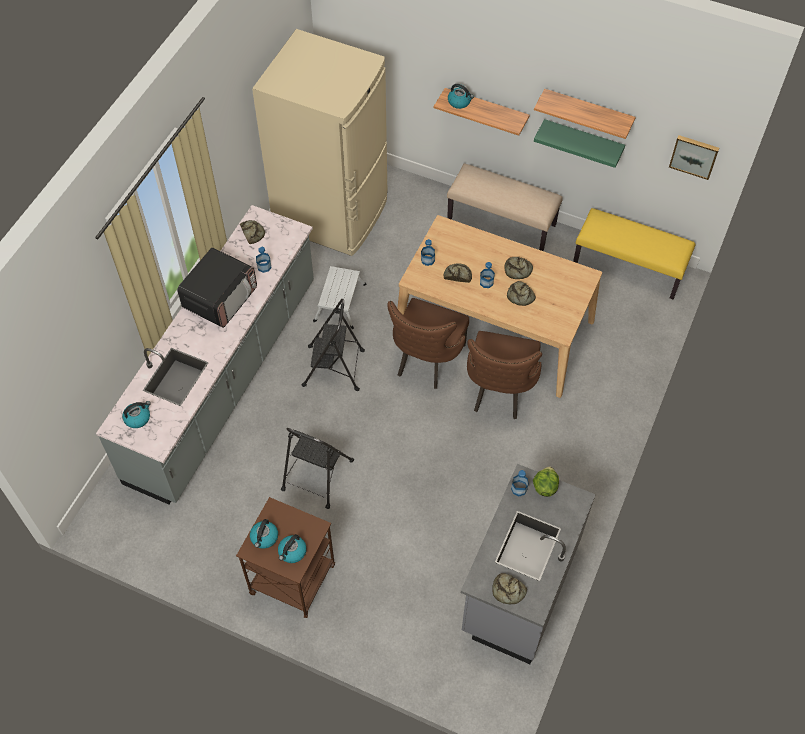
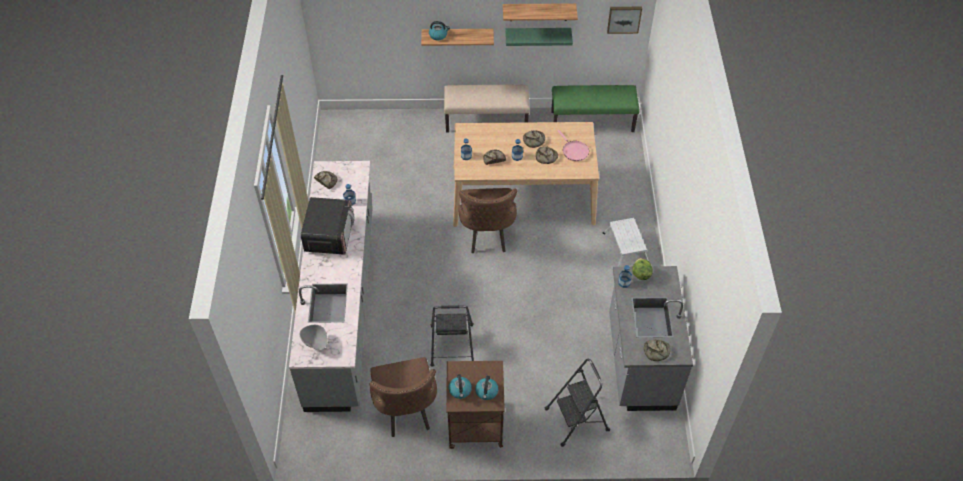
camera: 25 degrees left, 5 degrees down
(137, 418) = (316, 343): kettle -> grey bowl
(332, 213) = (357, 157): beige fridge -> none
(335, 367) = (422, 264): black step ladder -> black step ladder (579, 418)
(340, 302) = (399, 218): white step ladder -> white step ladder (625, 248)
(499, 391) = (551, 236): brown chair -> brown chair (406, 411)
(558, 300) = (574, 151): none -> pink frying pan
(629, 267) = (592, 121): yellow bench -> green bench

